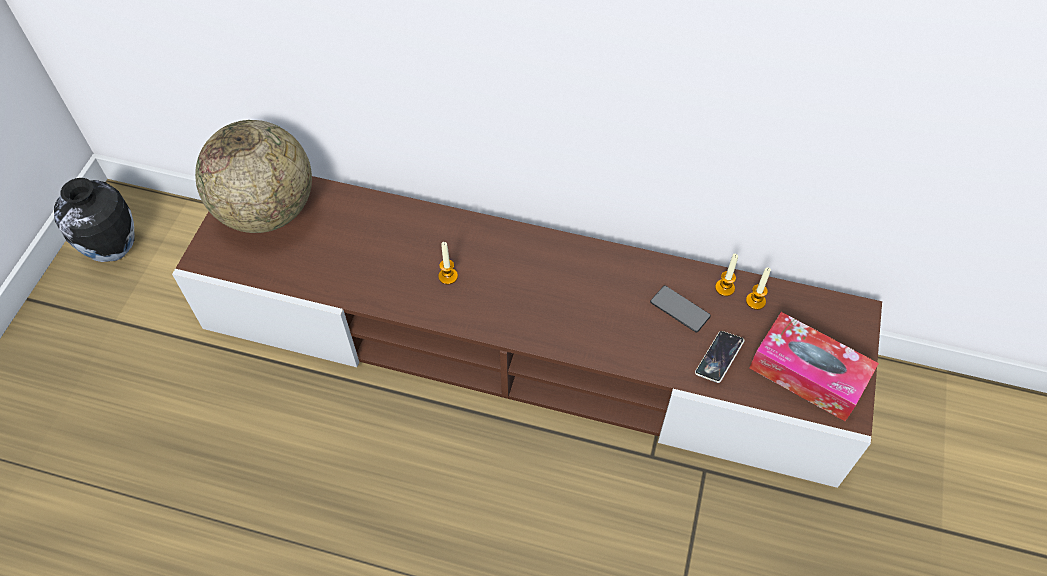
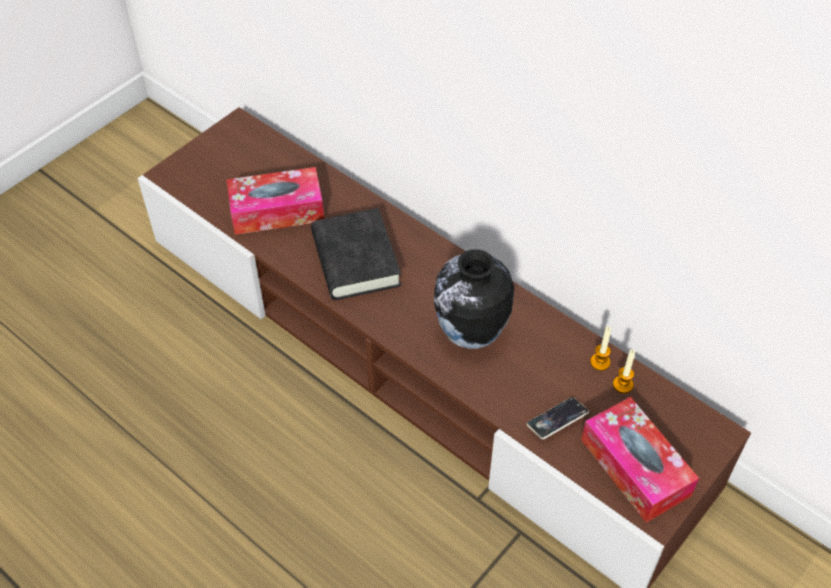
camera: 25 degrees right, 5 degrees down
(114, 251) = (123, 155): vase -> vase (470, 336)
(267, 211) = (238, 155): globe -> none
(341, 255) = (277, 211): none -> tissue box
(448, 276) = (355, 260): candle -> black book
(680, 309) = (546, 364): phone -> none

